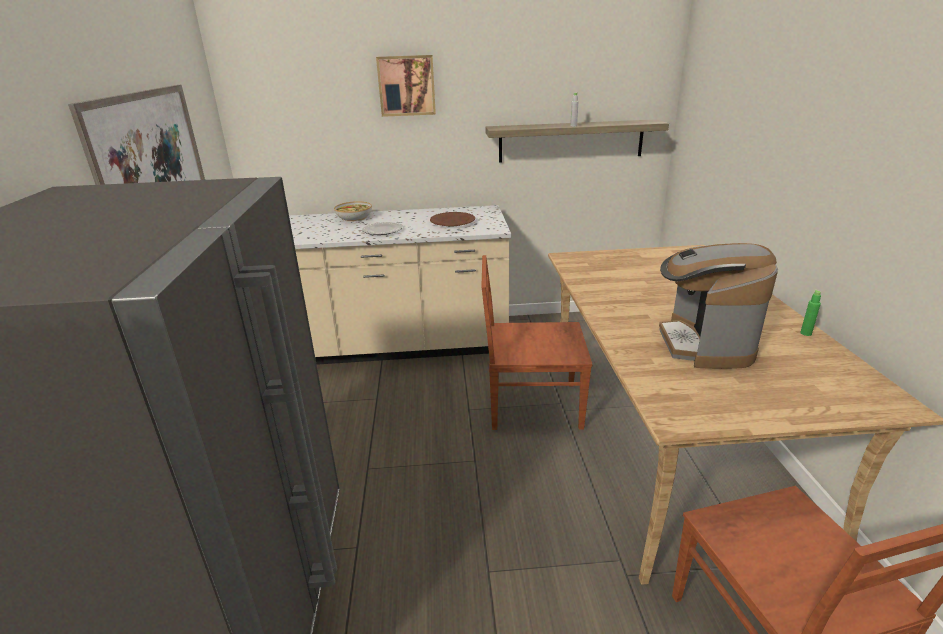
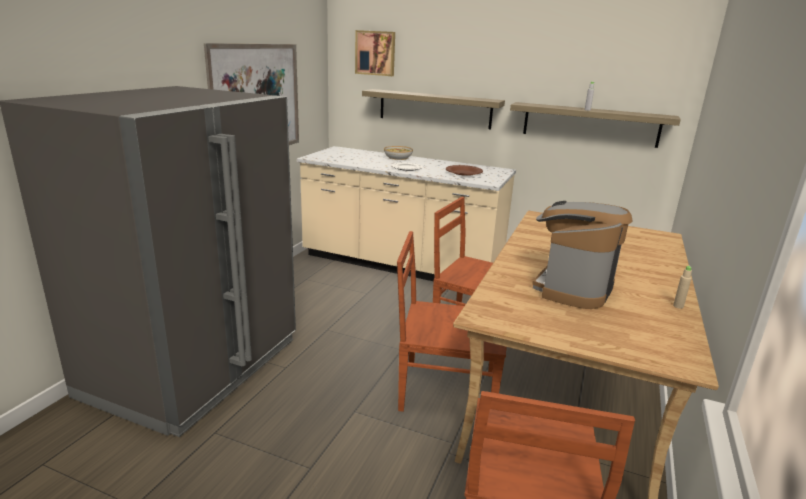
camera: 25 degrees right, 5 degrees down
(385, 148) = (434, 109): none -> shelf
(406, 85) = (458, 62): picture -> picture (375, 53)
(560, 495) = (444, 391): none -> brown chair
(806, 333) = (678, 306): green bottle -> beige bottle

